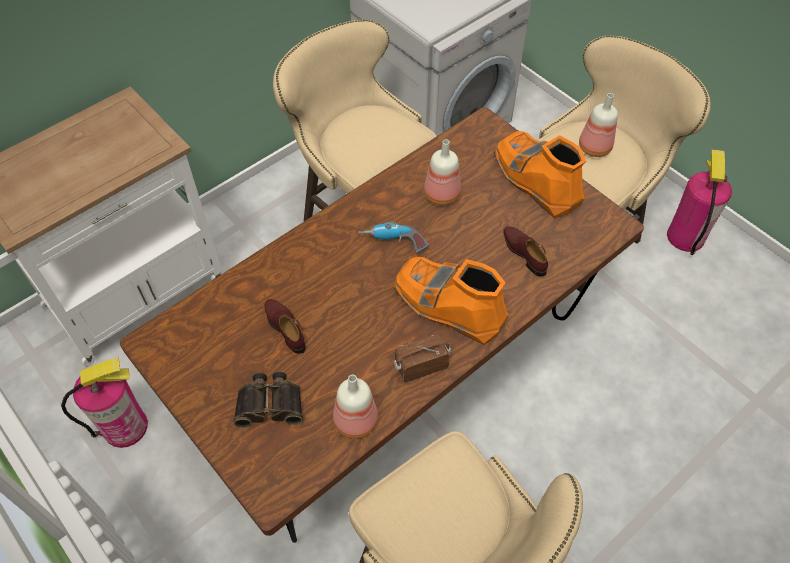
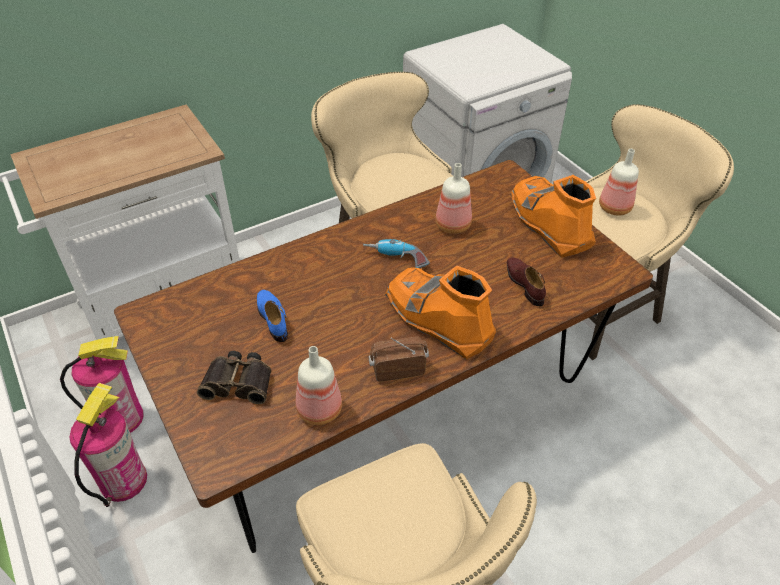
camera: 10 degrees right, 10 degrees down
(285, 328) = (273, 318): brown shoe -> blue shoe
(685, 236) = (708, 323): fire extinguisher -> fire extinguisher (123, 480)

